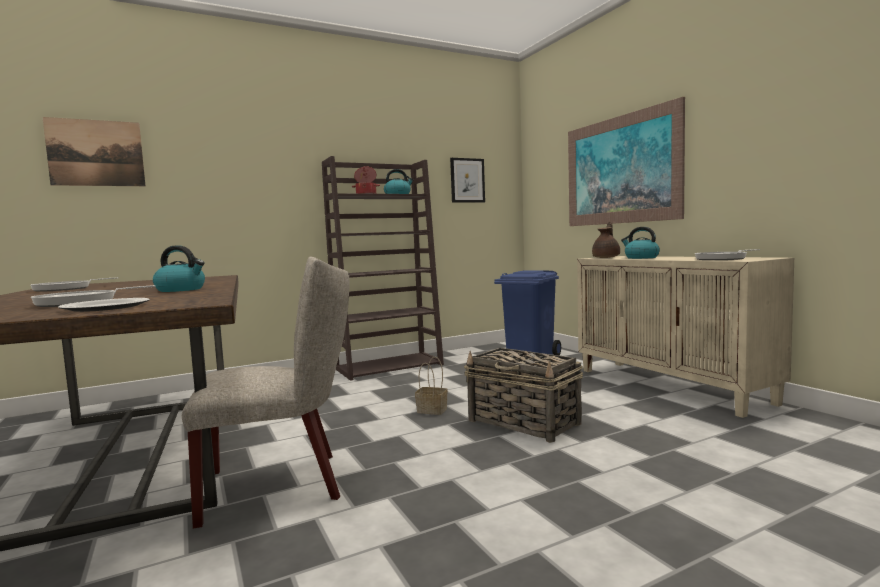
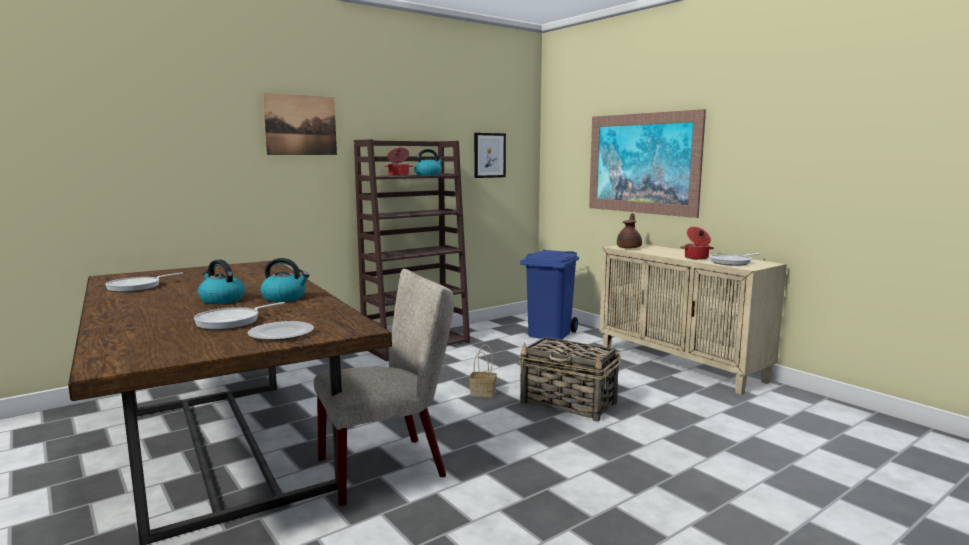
camera: 10 degrees left, 5 degrees up
(96, 153) = (131, 134): picture -> picture (301, 125)
(641, 258) = (661, 252): kettle -> kettle (221, 300)
(680, 258) = (696, 258): none -> cooking pot

